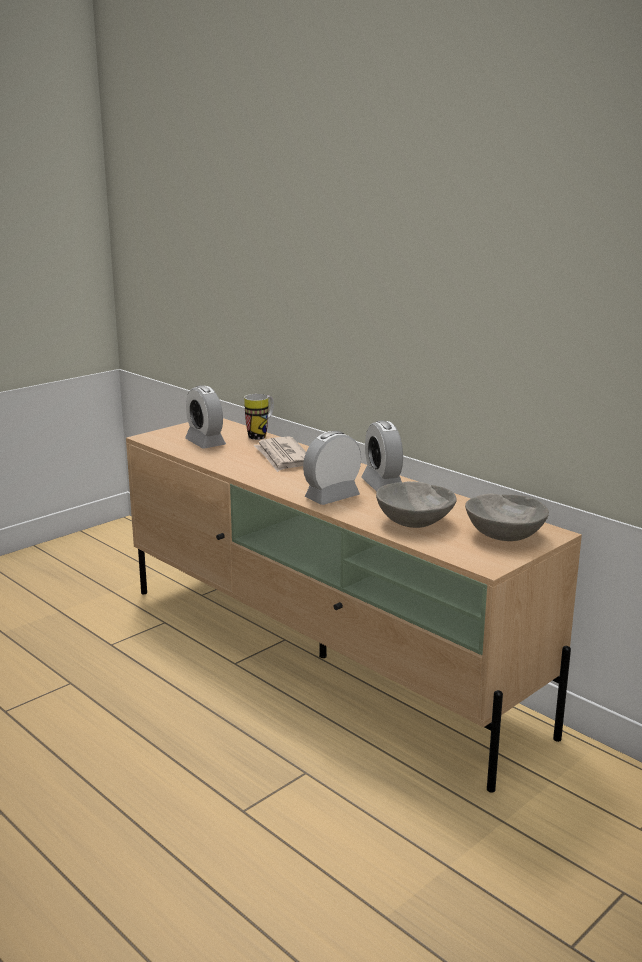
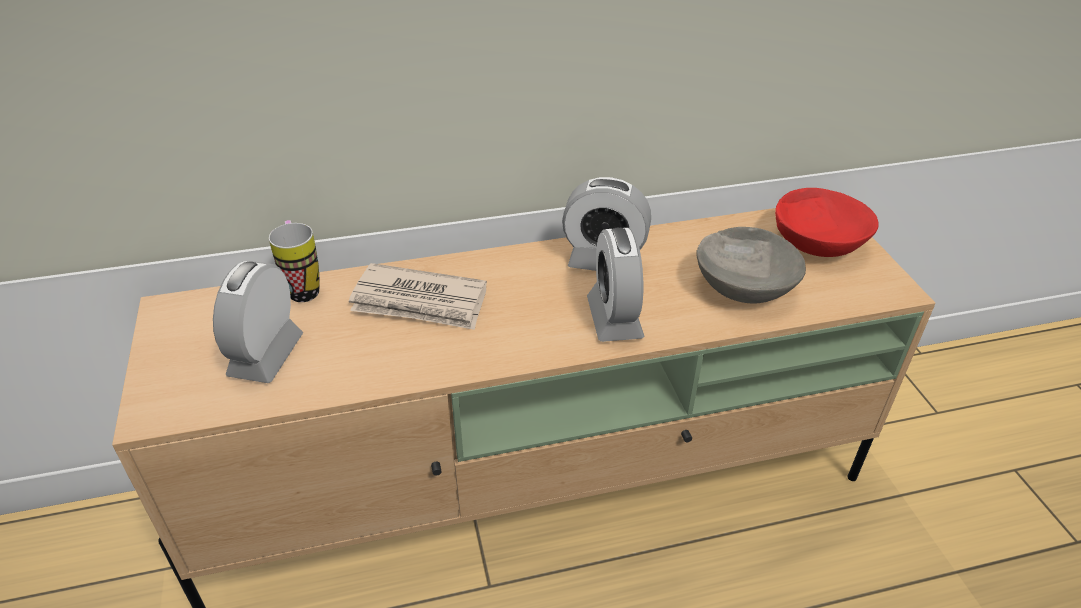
camera: 60 degrees left, 20 degrees up
(205, 443) = (266, 355): alarm clock -> alarm clock turned 105 degrees clockwise
(503, 535) = (817, 245): grey bowl -> red bowl

